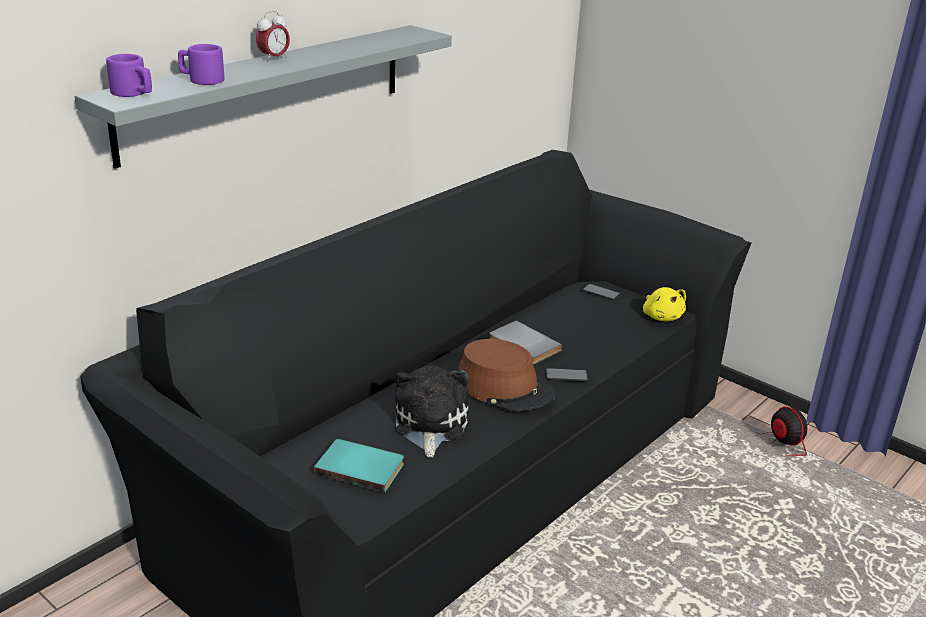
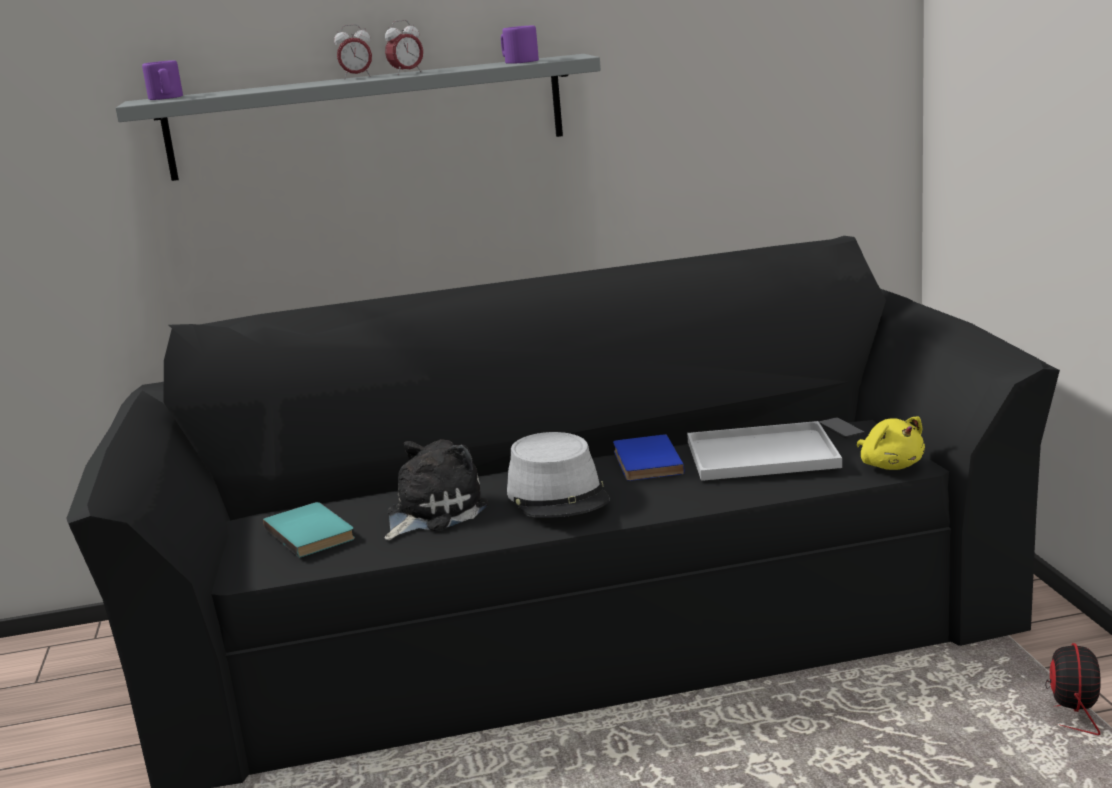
camera: 40 degrees right, 10 degrees down
(201, 80) = (246, 90): purple mug -> purple mug (518, 62)
(317, 54) = (407, 73): none -> alarm clock
(505, 388) = (558, 495): brown hat -> grey hat
(522, 346) = (644, 462): grey book -> blue book
(566, 376) = (651, 498): phone -> none
(585, 325) = (759, 455): none -> white tray
(662, 316) = (890, 465): yellow plush toy -> yellow plush toy turned 45 degrees counterclockwise

